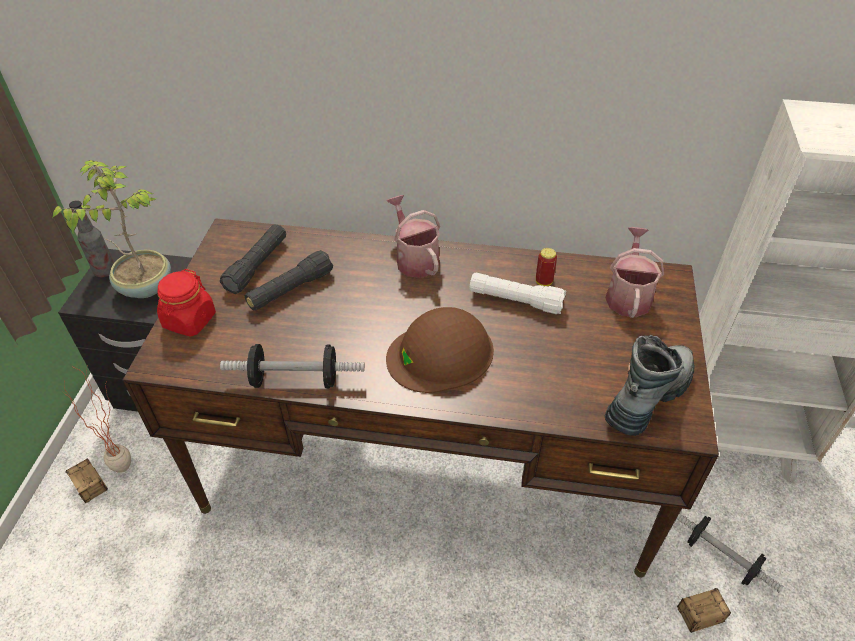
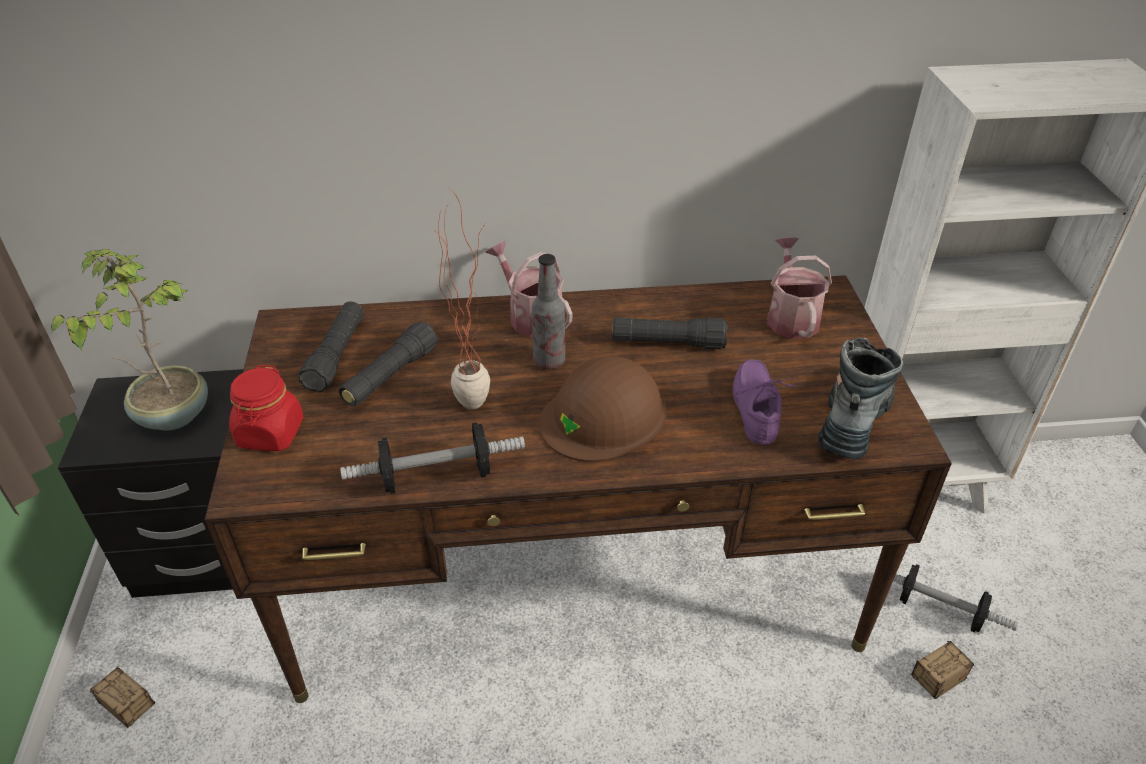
camera: 15 degrees left, 5 degrees down
(105, 271) = (109, 406): bottle -> bottle (549, 361)
(128, 461) = (174, 661): potted plant -> potted plant (475, 396)
(515, 301) = (668, 343): white flashlight -> black flashlight
(543, 282) = (692, 318): can -> none
(570, 372) = (759, 408): none -> purple shoe

